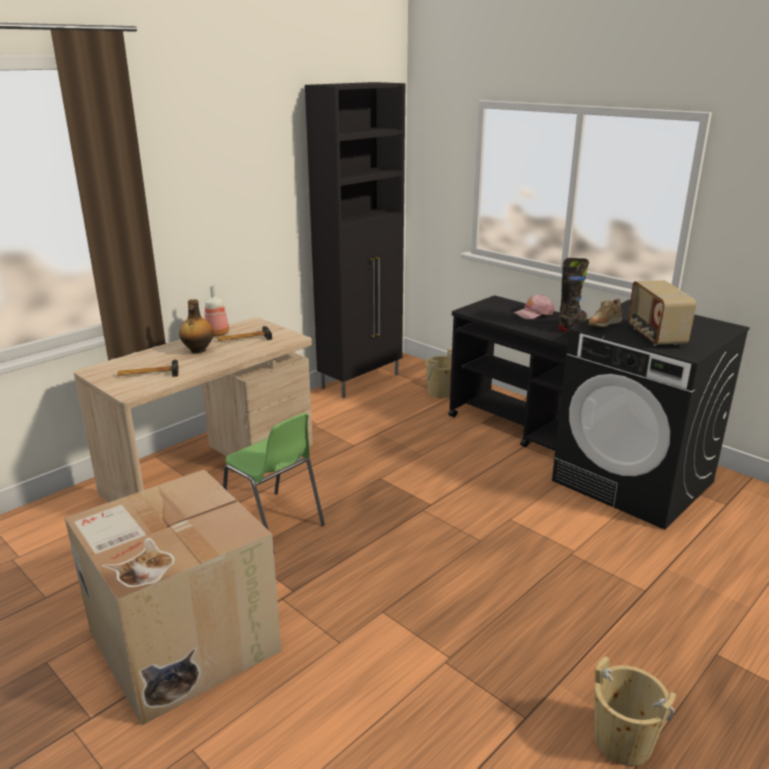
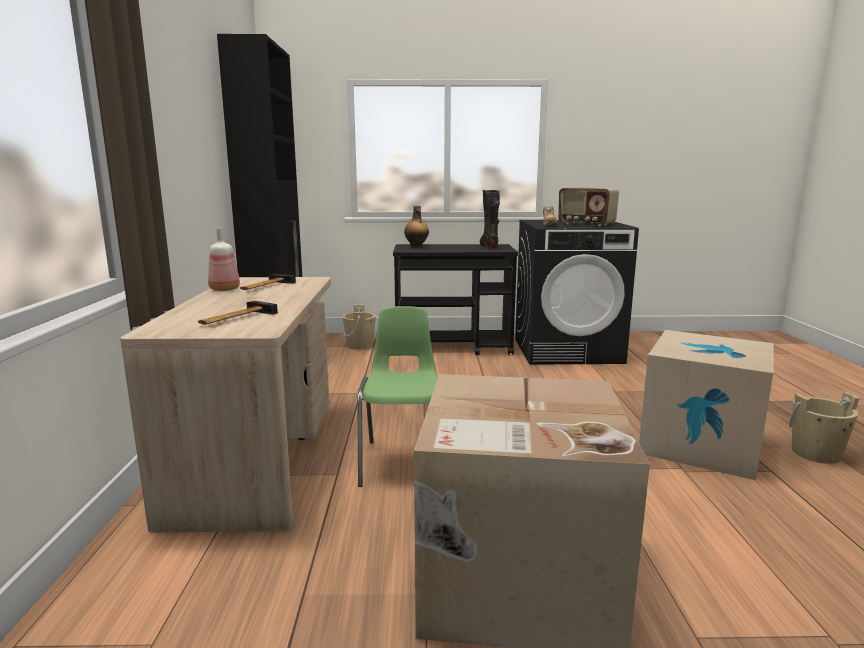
camera: 45 degrees left, 10 degrees down
(198, 351) = (241, 299): bottle -> bottle (416, 245)
(273, 523) = (404, 462): green chair -> green chair turned 90 degrees counterclockwise
(520, 652) = (700, 444): none -> cardboard box
(533, 313) = (449, 246): pink cap -> none

